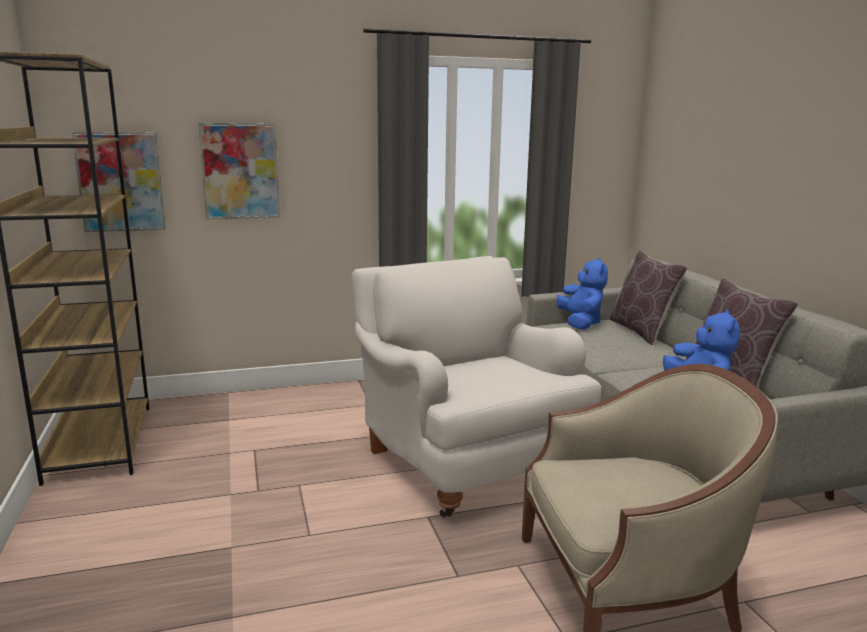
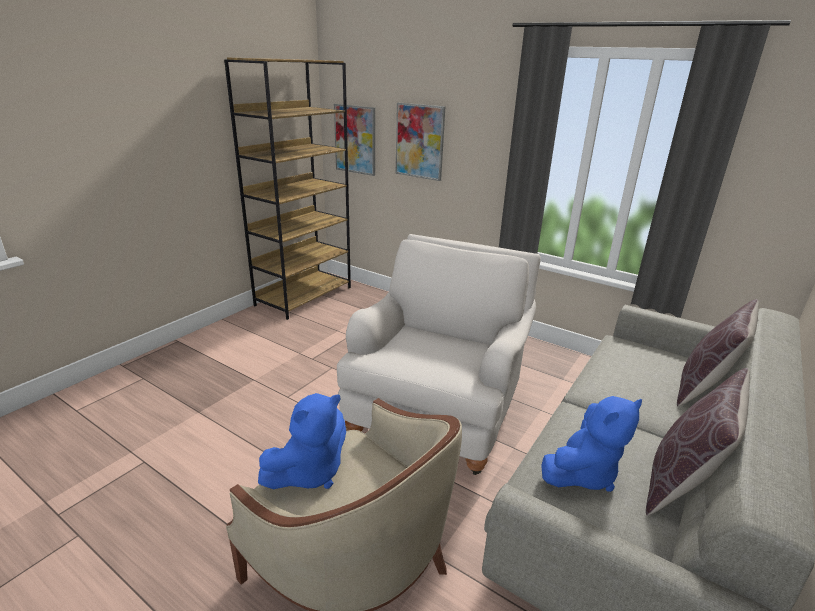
camera: 50 degrees right, 10 degrees up
(580, 323) = (652, 351): blue plush toy -> blue plush toy (309, 472)

